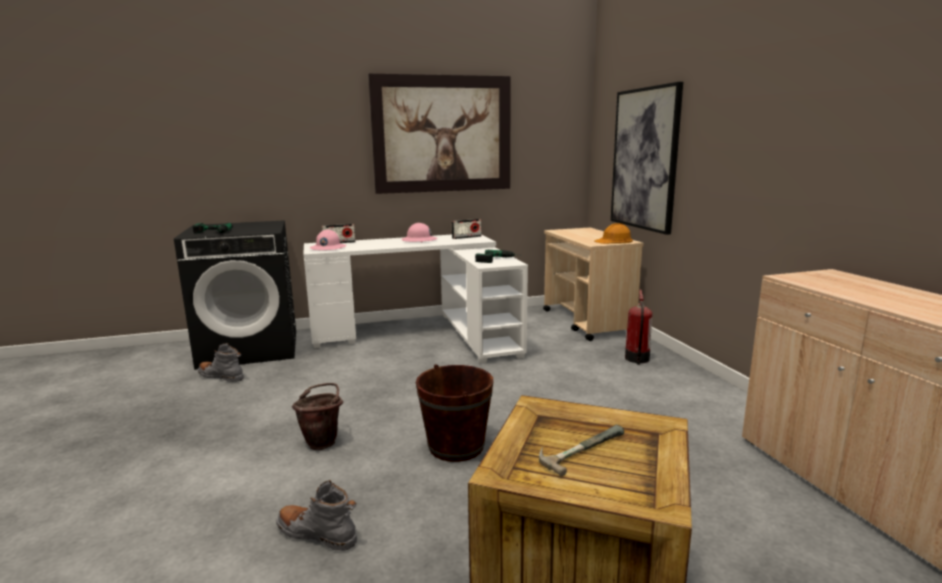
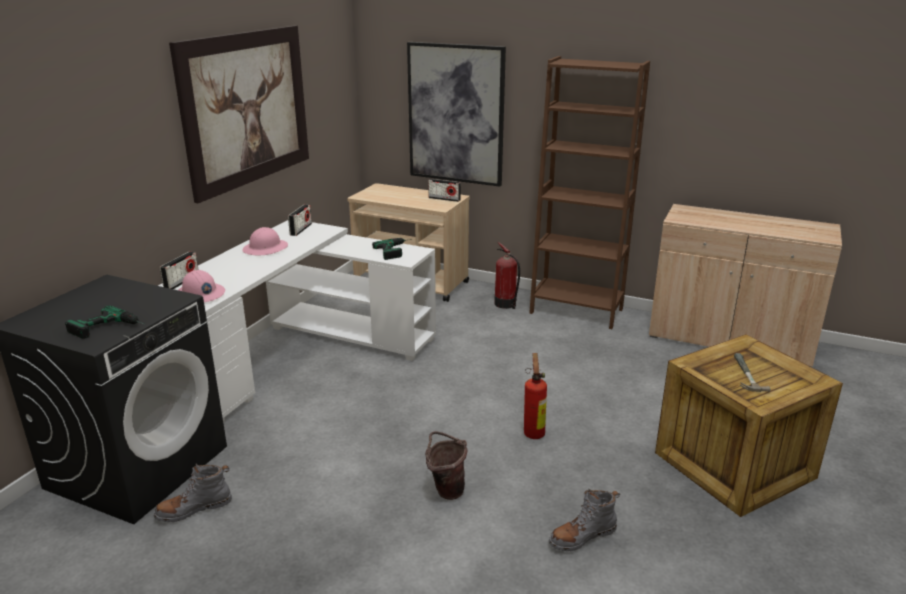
camera: 50 degrees left, 10 degrees up
(456, 446) = (534, 432): brown bucket -> fire extinguisher
(614, 241) = (444, 199): orange hard hat -> radio
(700, 388) = (576, 311): none -> brown bookcase

